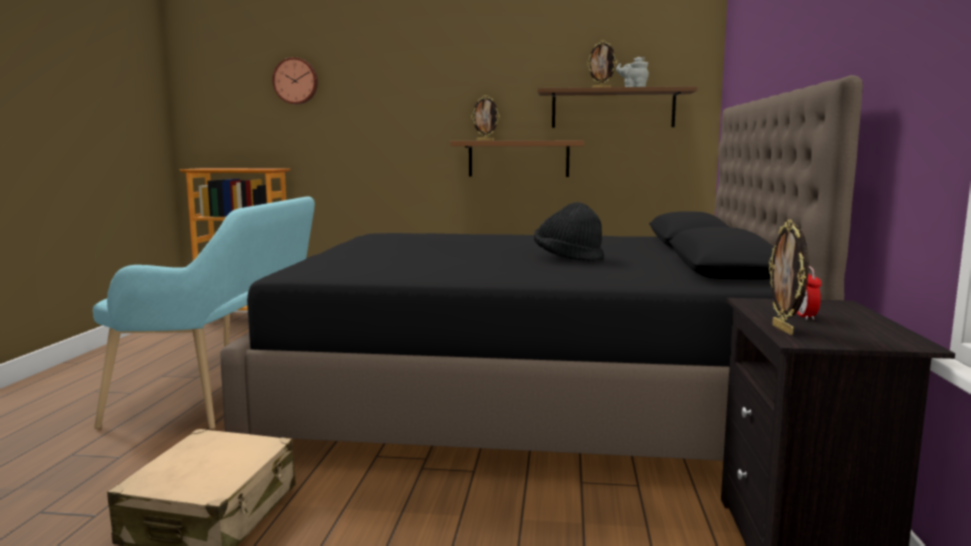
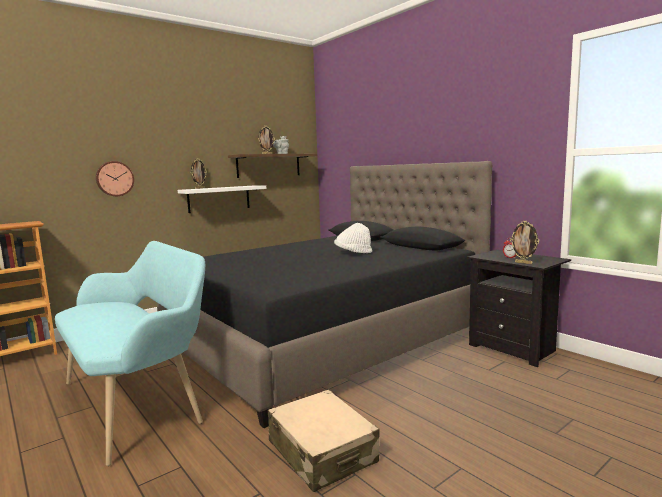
camera: 45 degrees left, 0 degrees up
(296, 81) = (36, 146): wall clock -> wall clock (114, 178)
(518, 159) = (219, 199): brown shelf -> white shelf
(567, 258) = (353, 253): black hat -> white hat

